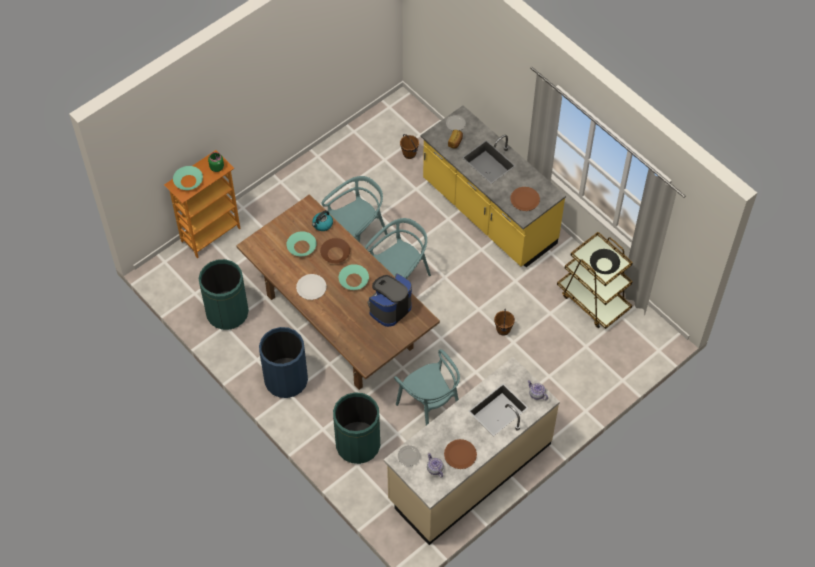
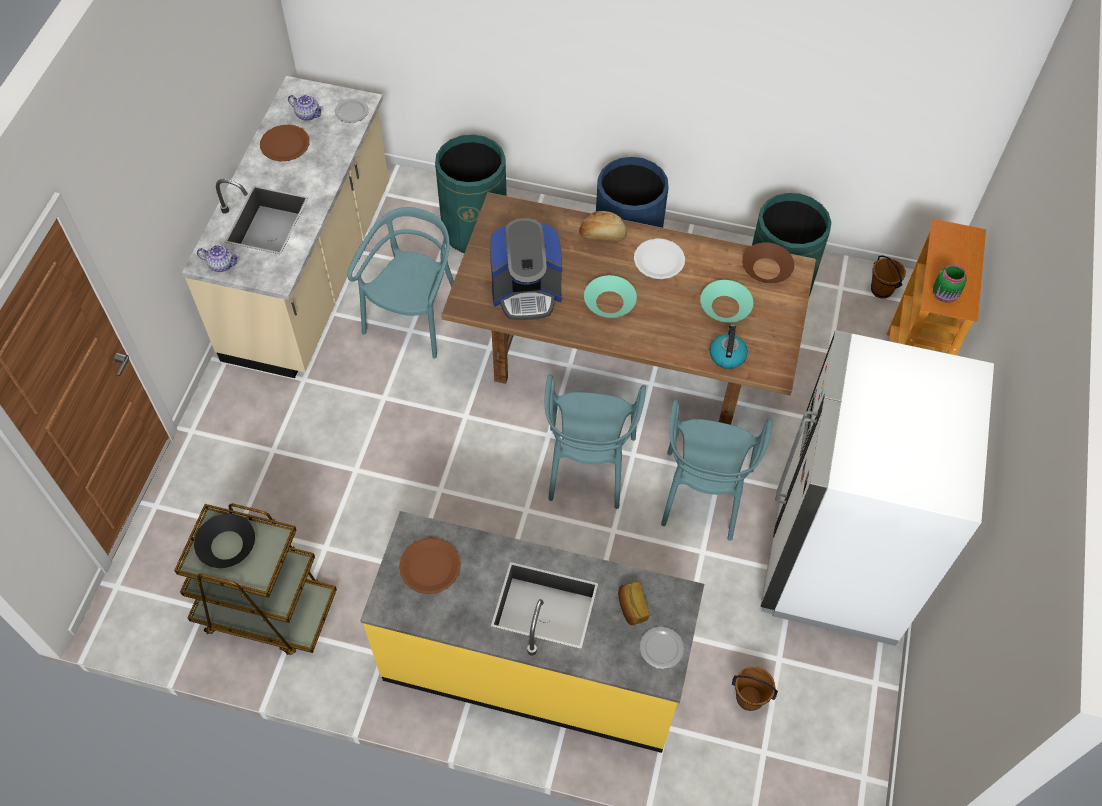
camera: 145 degrees right, 0 degrees up
(188, 181) = (960, 252): turquoise bowl -> none
(324, 180) = (836, 559): none -> white fridge
(327, 317) = (602, 235): none -> bread
(335, 253) = (669, 323): brown bowl -> brown bowl (766, 268)
(389, 308) = (526, 292): coffee machine -> coffee machine turned 75 degrees clockwise
(430, 408) = (414, 318): turquoise chair -> turquoise chair turned 90 degrees clockwise
(503, 329) = (383, 479): brown bucket -> brown bucket (881, 290)

